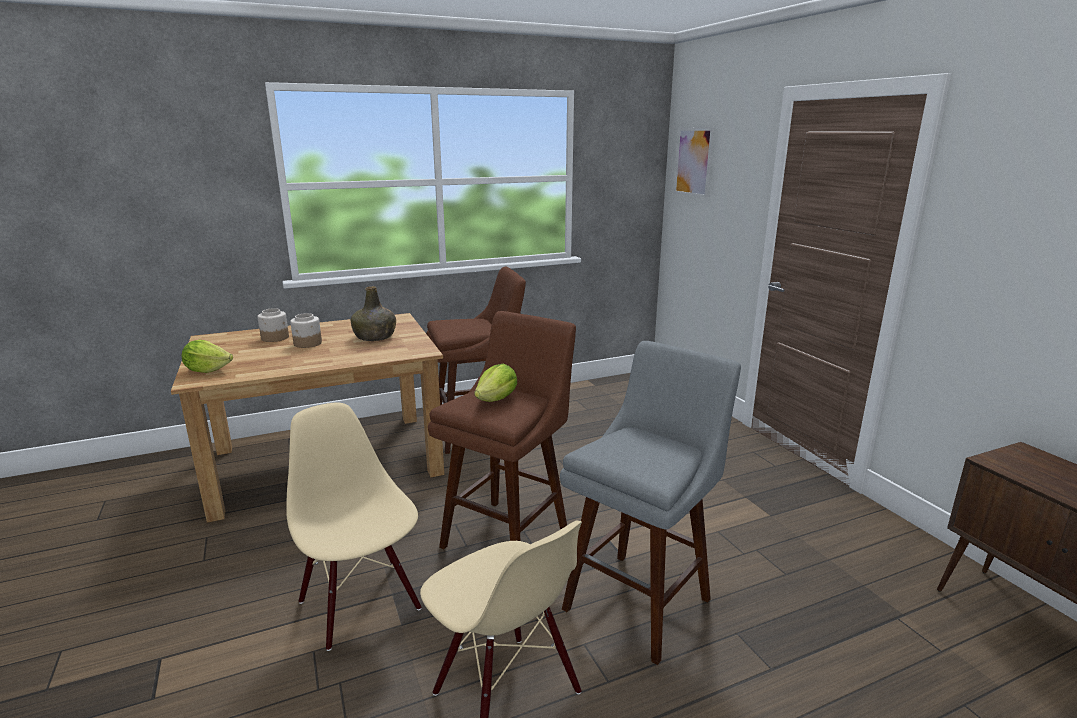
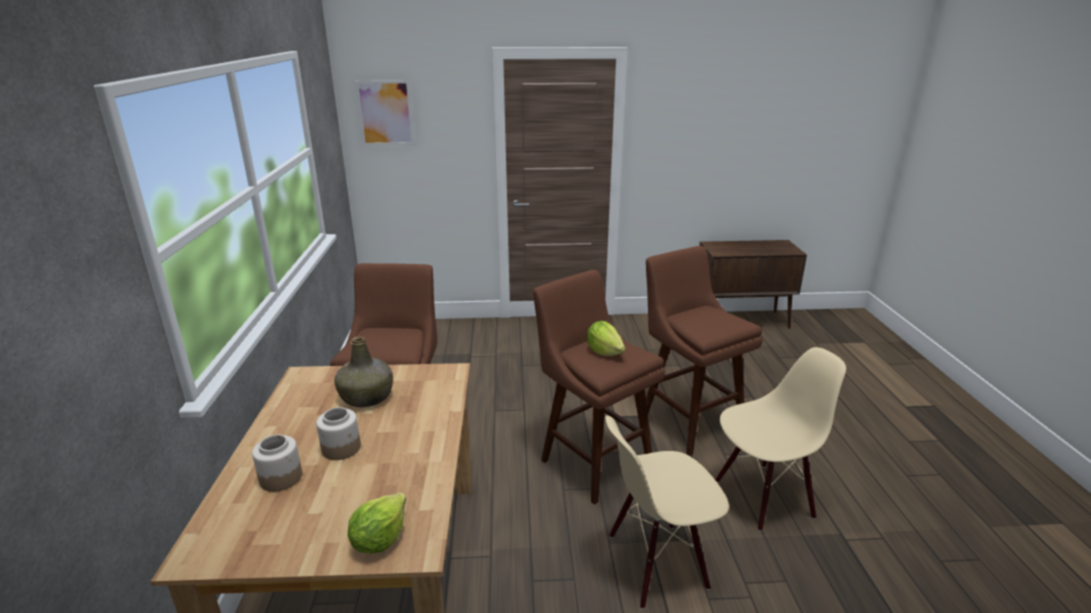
camera: 70 degrees left, 5 degrees up
(641, 599) = (688, 421): grey stool -> brown stool

